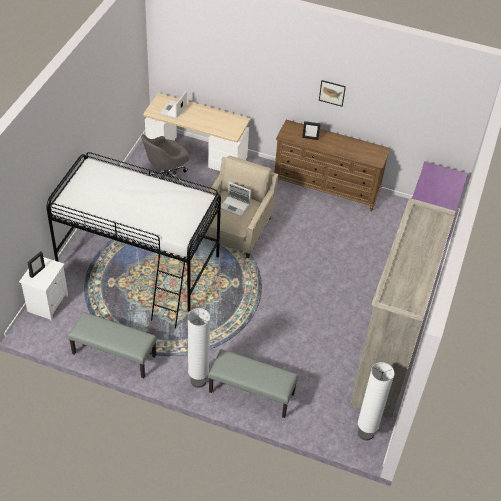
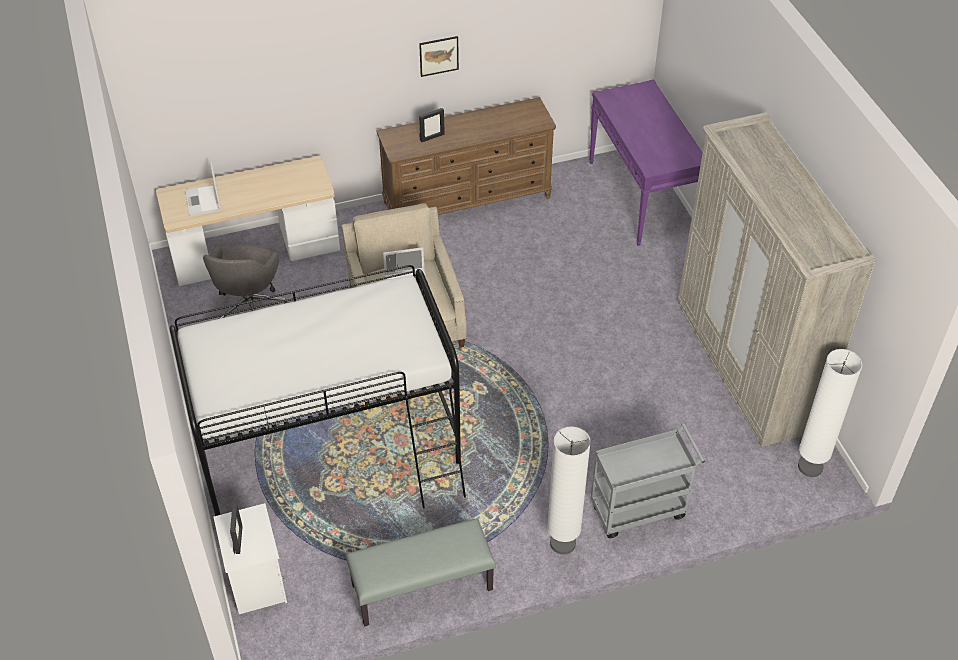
camera: 35 degrees left, 0 degrees up
(251, 393) = (640, 513): grey bench -> grey cart

